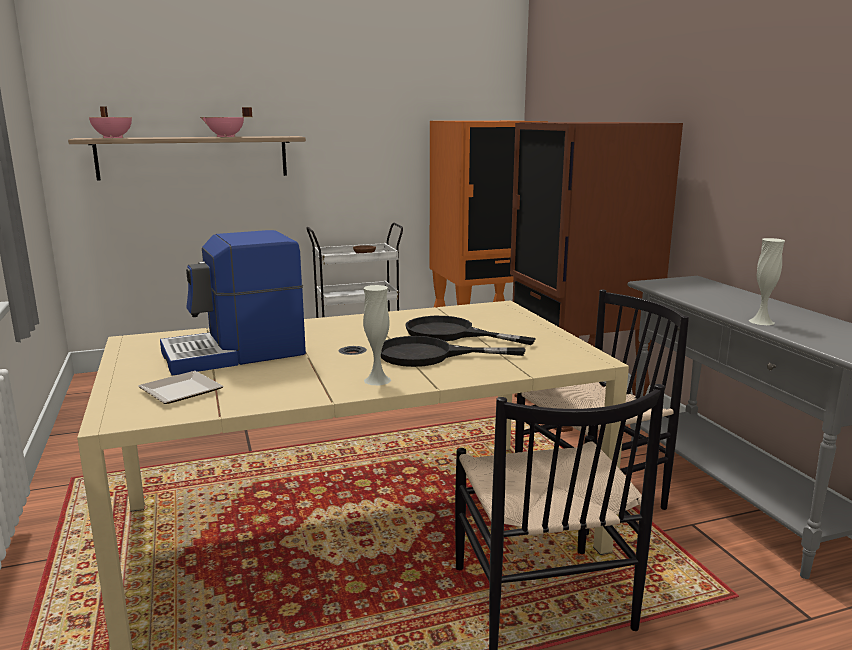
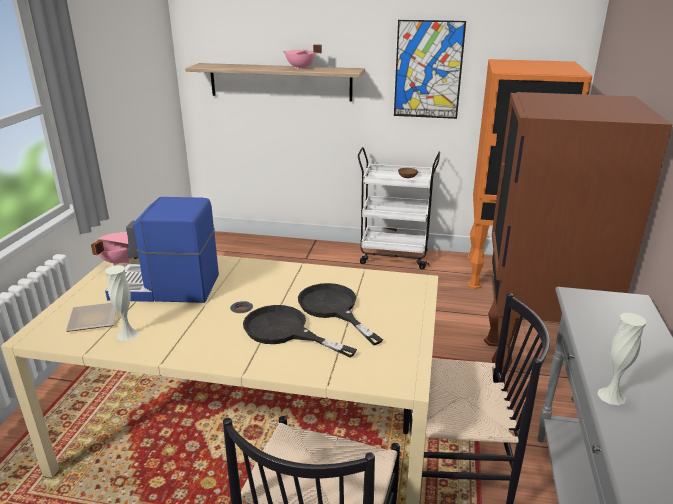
camera: 30 degrees right, 10 degrees up
(112, 138) = (218, 66): pink cooking pot -> pink cooking pot (119, 261)
(369, 135) = (428, 70): none -> picture
(377, 380) = (215, 349): white vase -> white vase (127, 334)

